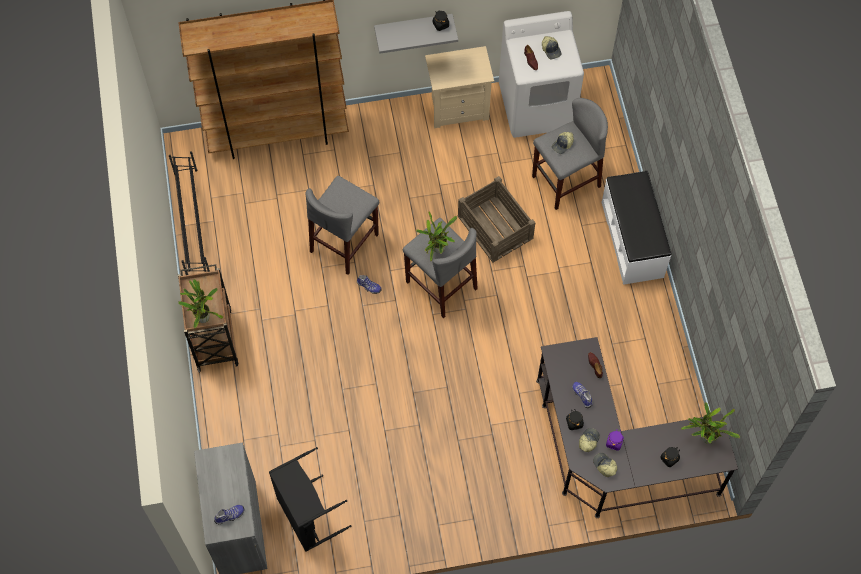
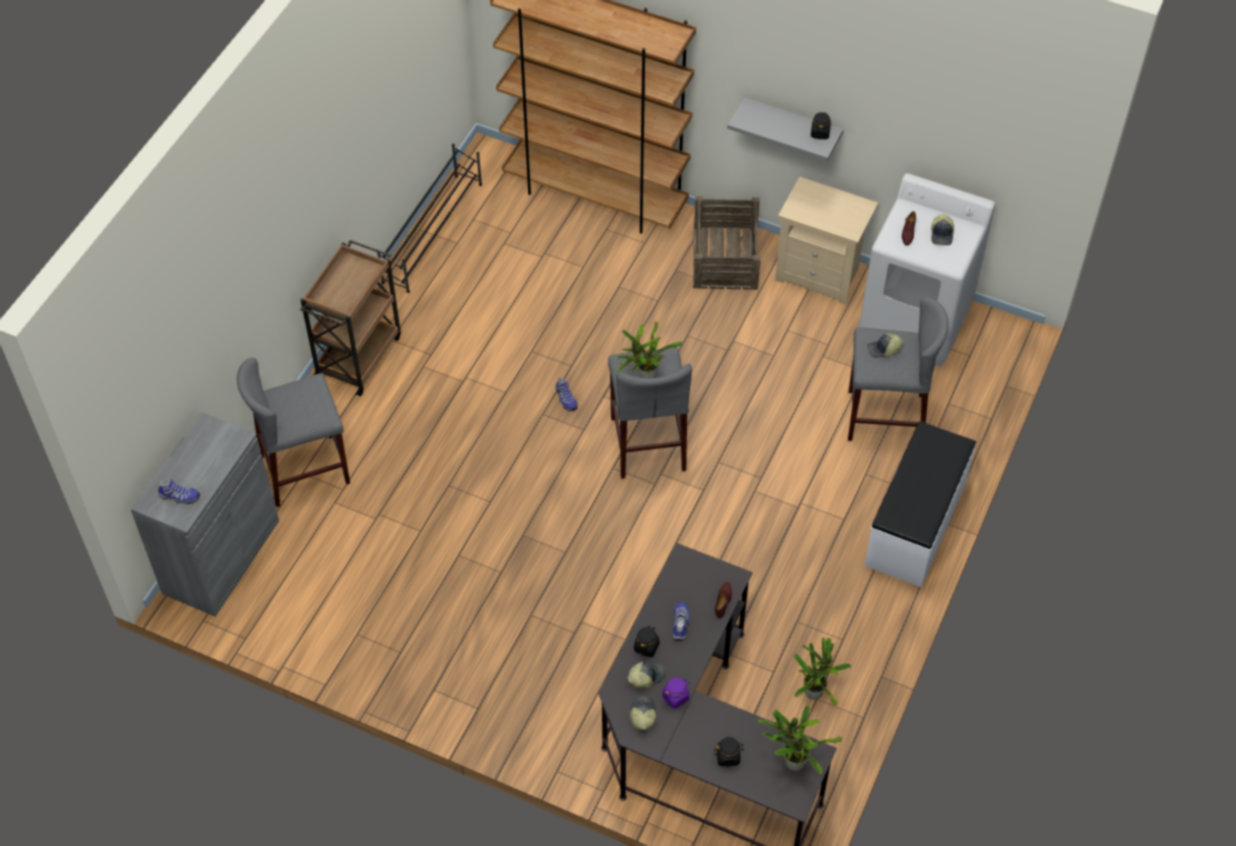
camera: 35 degrees right, 10 degrees down
(203, 316) = (335, 298): potted plant -> potted plant (815, 691)
(306, 516) = (300, 590): black laundry basket -> none
(344, 243) = (577, 341): grey stool -> grey stool (305, 470)
(495, 226) = (761, 418): crate -> crate (726, 257)

